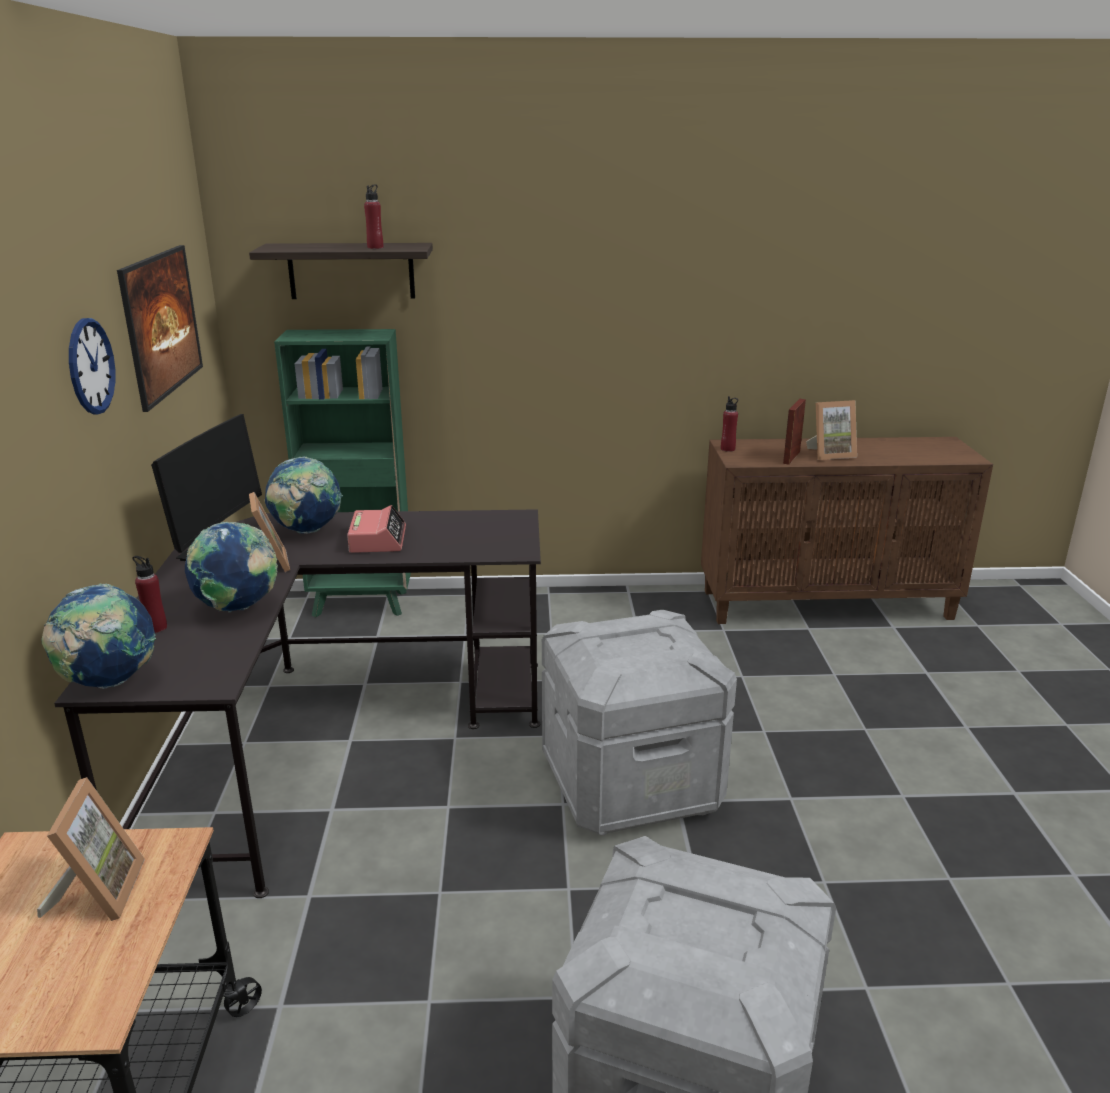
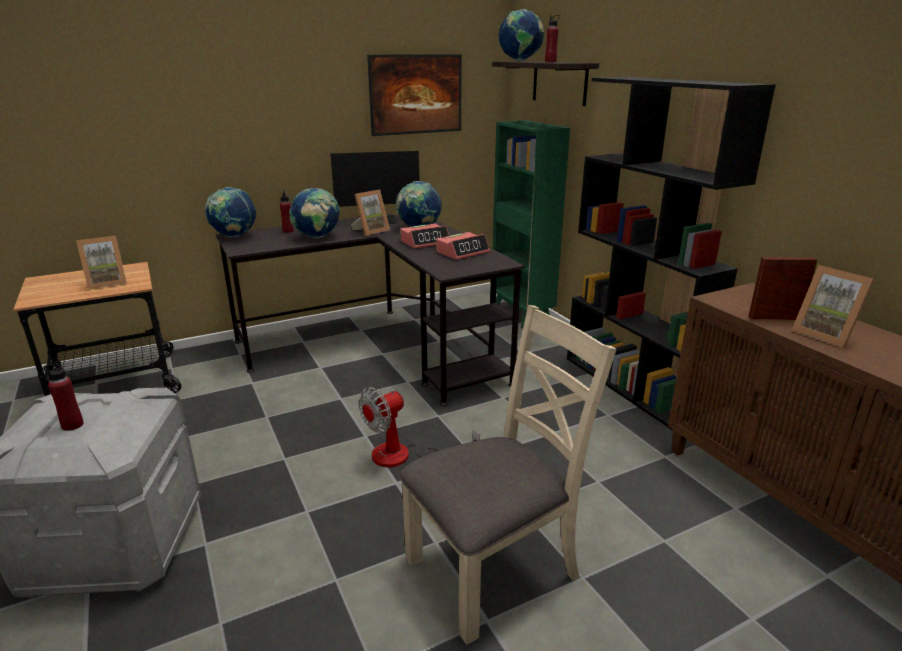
camera: 65 degrees right, 0 degrees up
(91, 366) = (318, 97): wall clock -> none
(286, 247) = (520, 61): none -> globe
(451, 528) = (463, 252): none -> alarm clock
(595, 600) = (632, 386): none -> black bookcase
(631, 783) = (404, 457): grey storage box -> fan
(728, 449) = (740, 291): red bottle -> red bottle (72, 425)
(839, 772) = (494, 567): none -> beige chair

